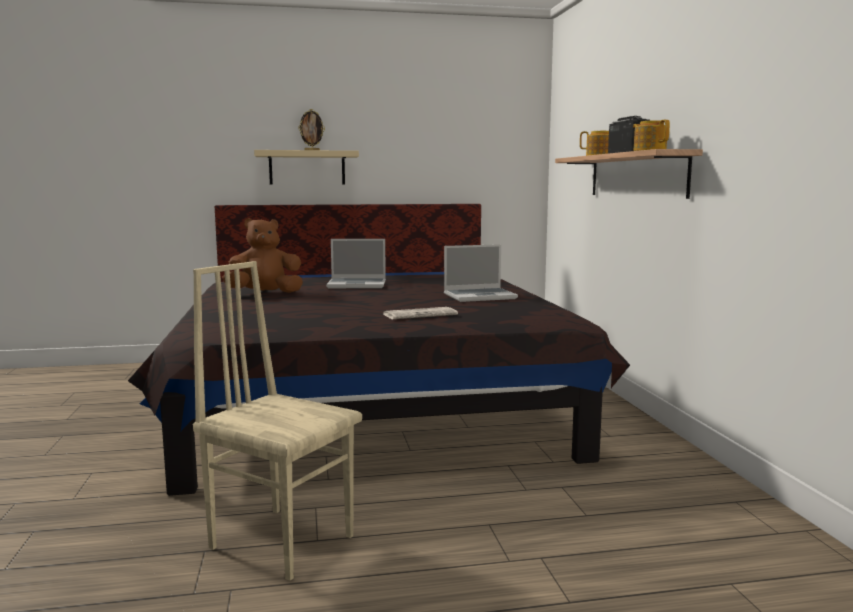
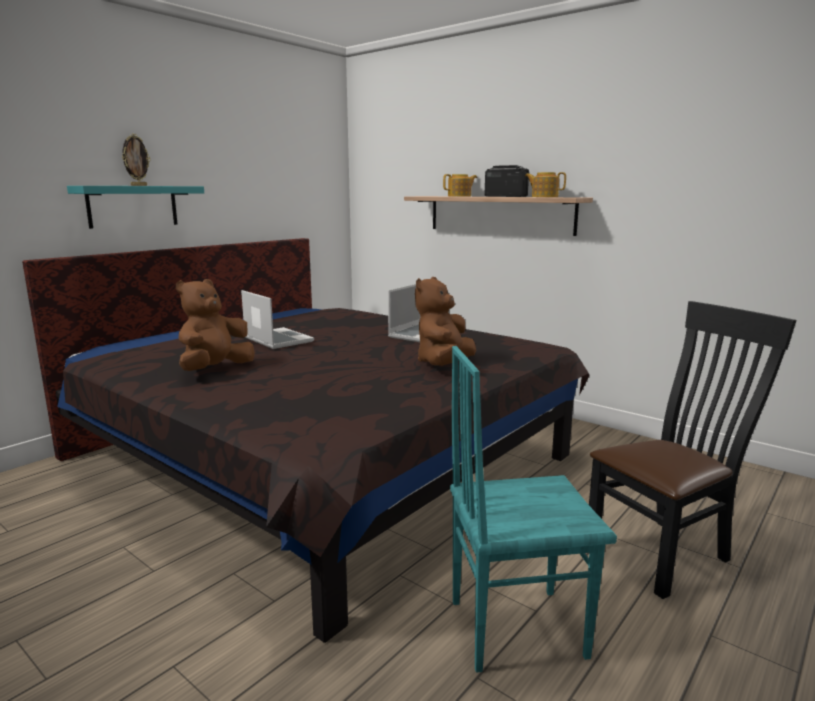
camera: 40 degrees left, 5 degrees up
(282, 540) = (515, 627): beige chair -> turquoise chair
(307, 168) = (133, 206): beige shelf -> turquoise shelf
(357, 285) = (277, 340): laptop -> laptop turned 90 degrees counterclockwise
(420, 314) = (444, 364): newspaper -> brown plush toy
(515, 558) = (665, 552): none -> black chair

